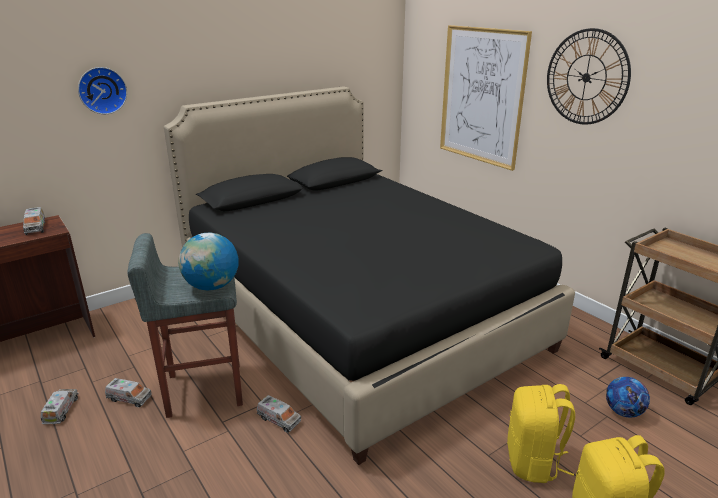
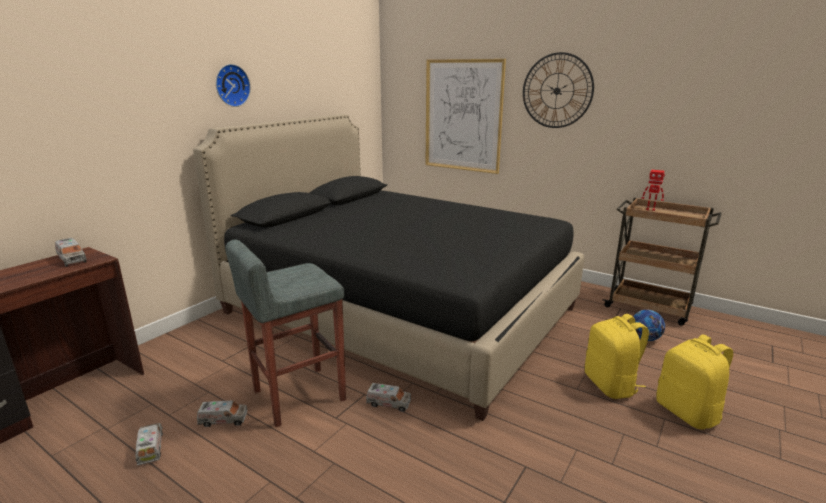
camera: 20 degrees left, 5 degrees down
(102, 90) = (131, 111): wall clock -> wall clock (231, 85)
(212, 286) = (316, 281): globe -> none
(677, 248) = (650, 209): none -> toy robot

